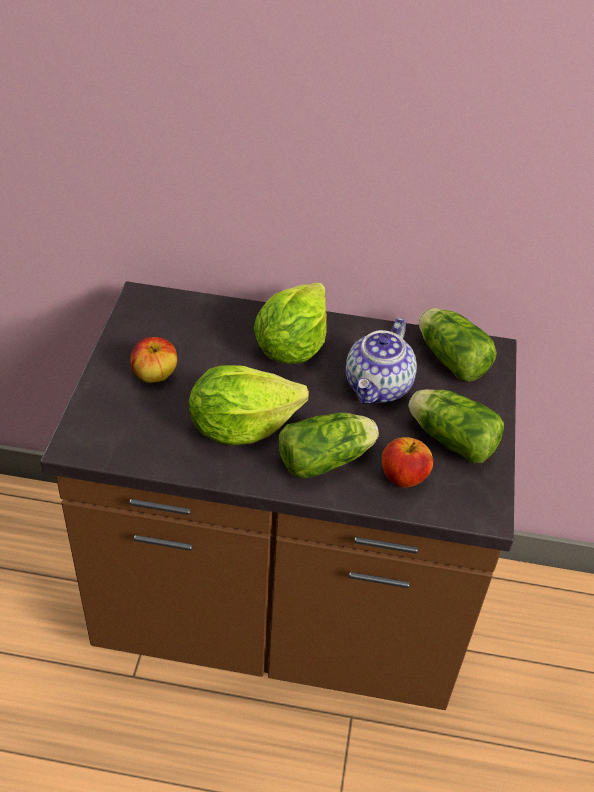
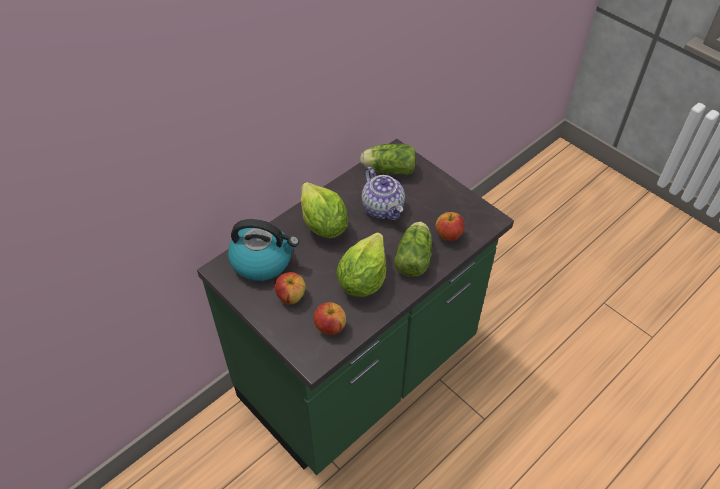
camera: 50 degrees left, 5 degrees up
(139, 434) = (330, 327): none -> apple
(186, 324) = (263, 261): none -> kettle
(281, 616) = (360, 373): brown counter -> green counter
(449, 438) = (439, 203): lettuce -> none

